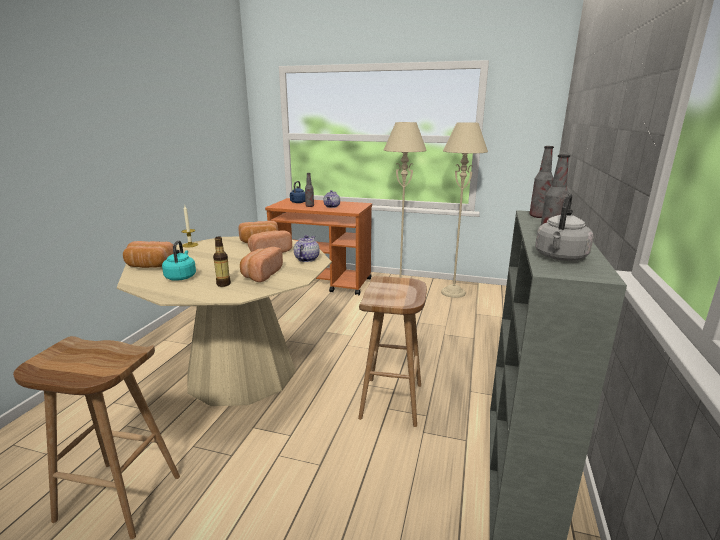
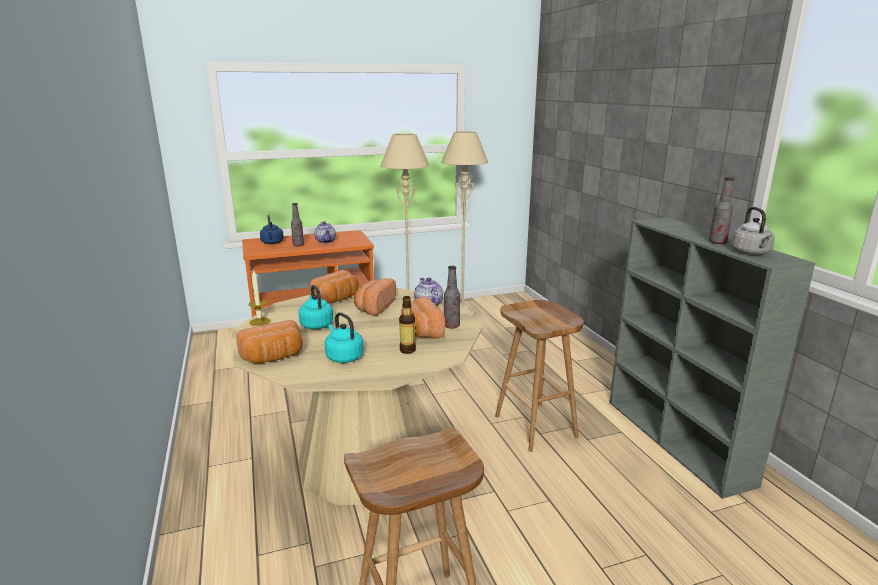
camera: 35 degrees left, 0 degrees up
(213, 254) = (316, 324): none -> turquoise kettle
(538, 216) = (659, 223): bottle -> bottle (451, 326)

